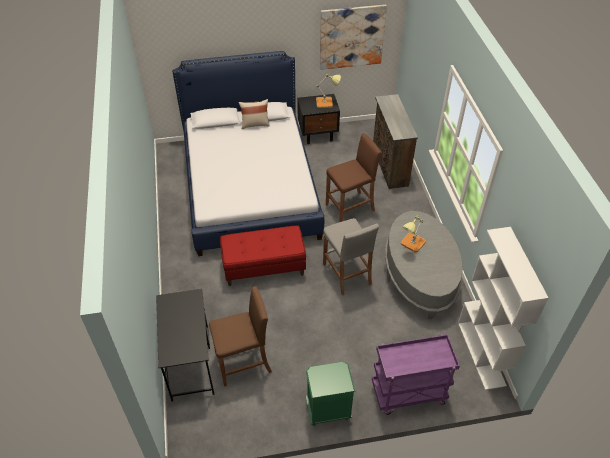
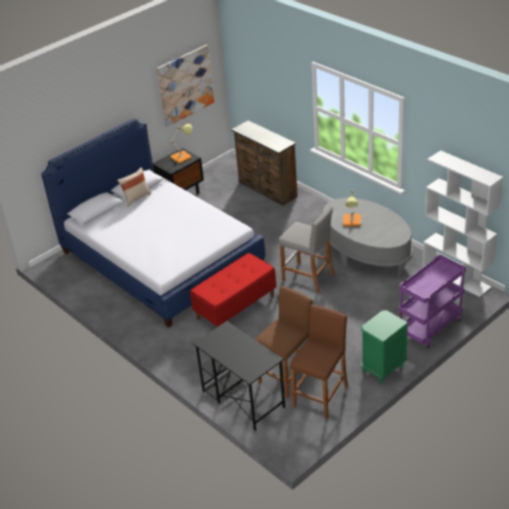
camera: 30 degrees left, 10 degrees down
(350, 208) = (264, 233): brown stool -> brown stool (321, 396)

